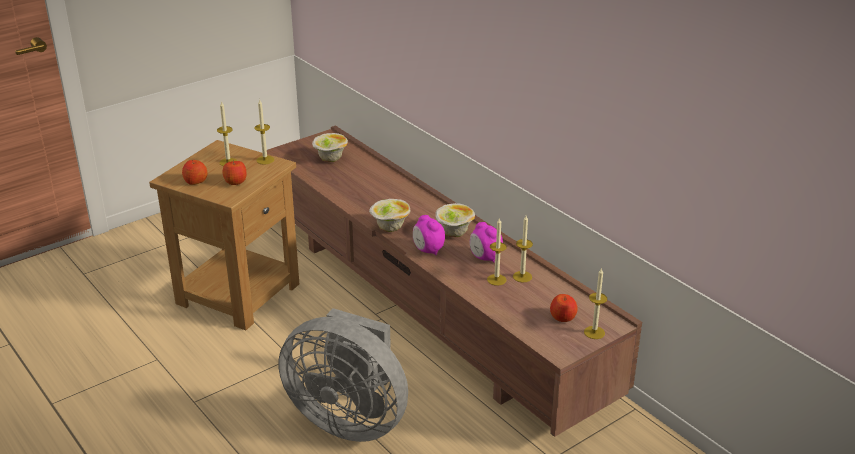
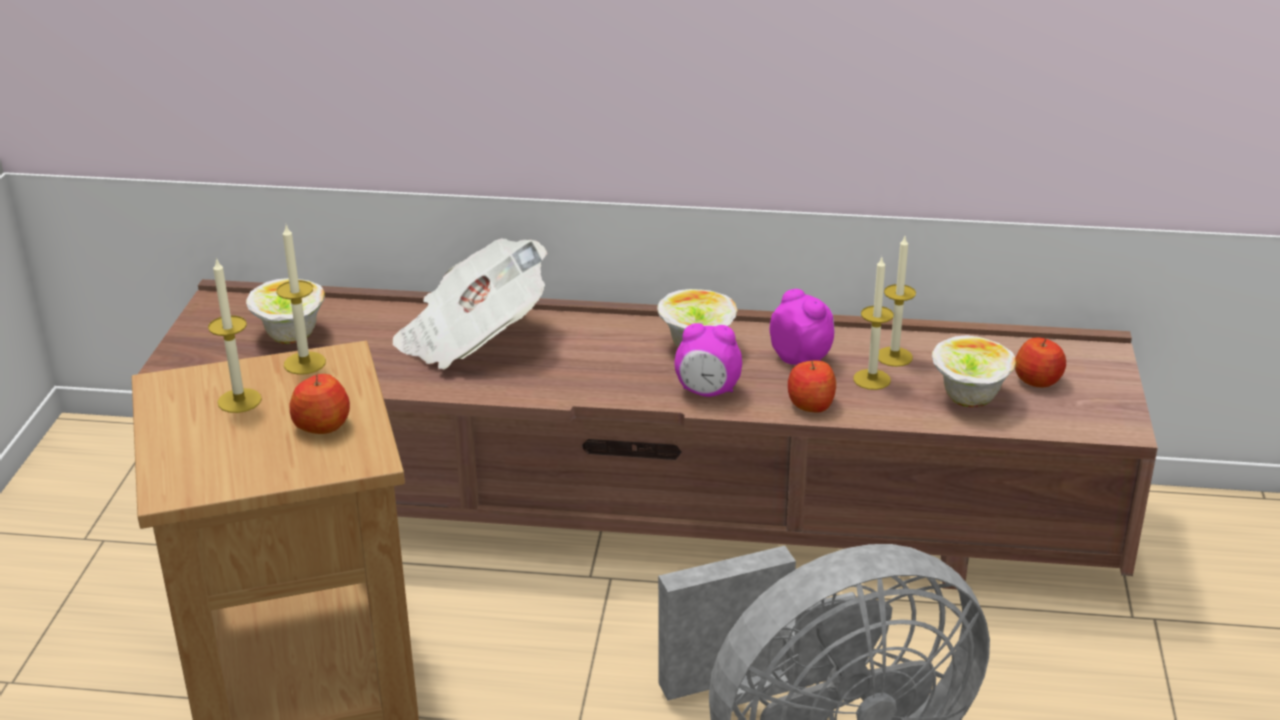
camera: 45 degrees left, 0 degrees up
(195, 181) = (239, 464): apple -> apple (811, 404)
(384, 189) = (472, 338): none -> newspaper
(389, 227) = (590, 390): bowl -> bowl (967, 398)
(484, 258) = (801, 359): alarm clock -> alarm clock turned 135 degrees counterclockwise
(594, 332) = (1104, 377): candle -> none

